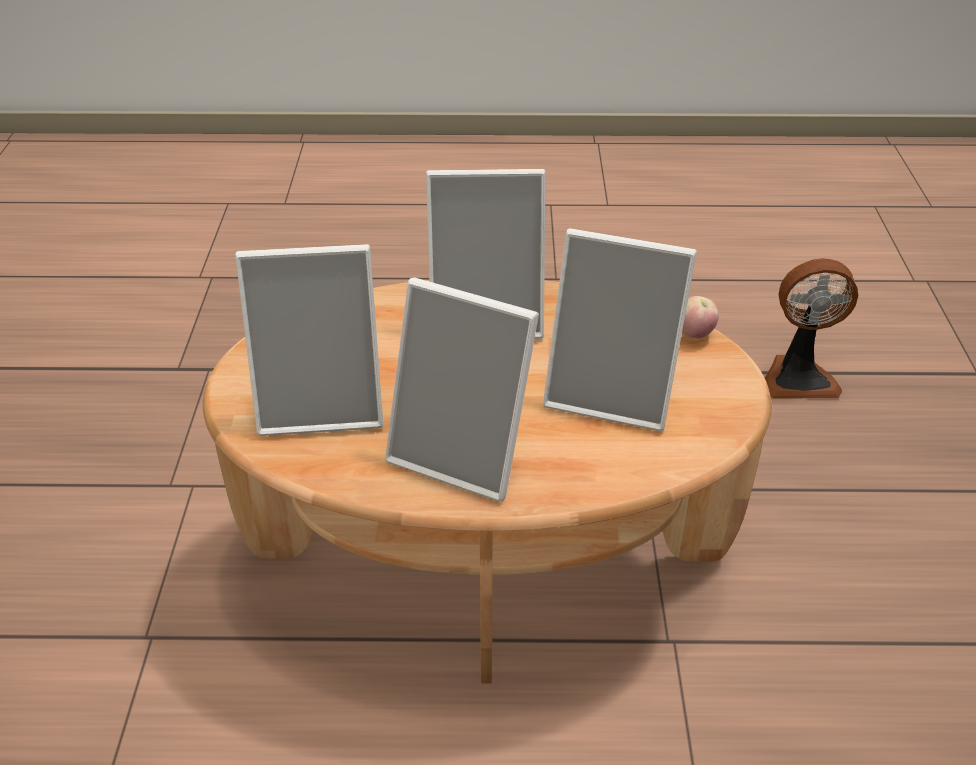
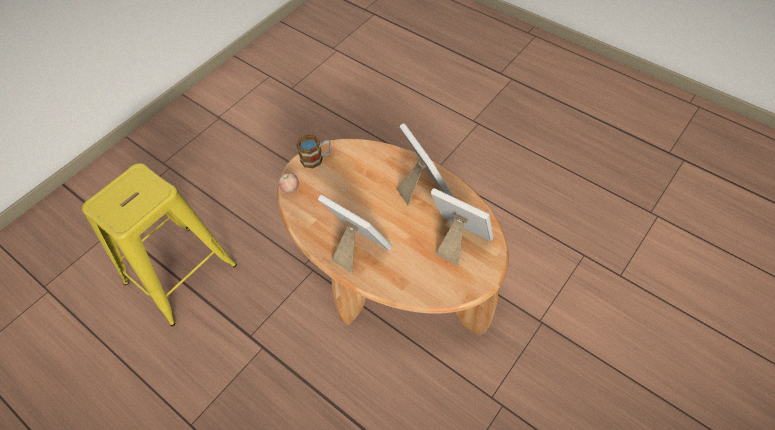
camera: 140 degrees left, 15 degrees up
(612, 393) = (349, 182): picture frame -> none
(721, 398) = (316, 158): none -> mug
(797, 377) = (180, 274): fan -> yellow stool

